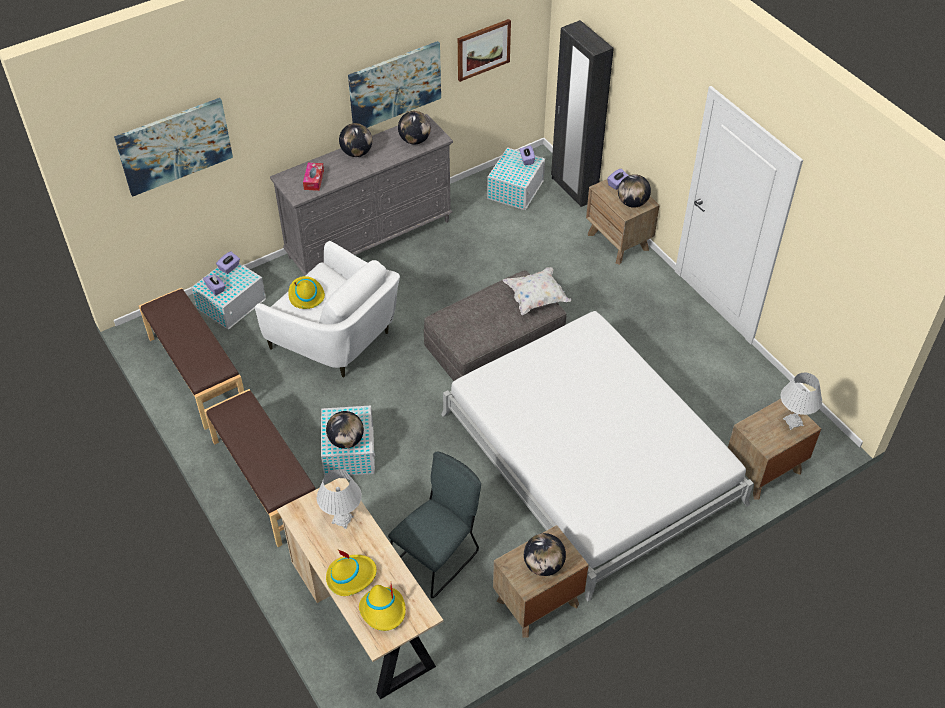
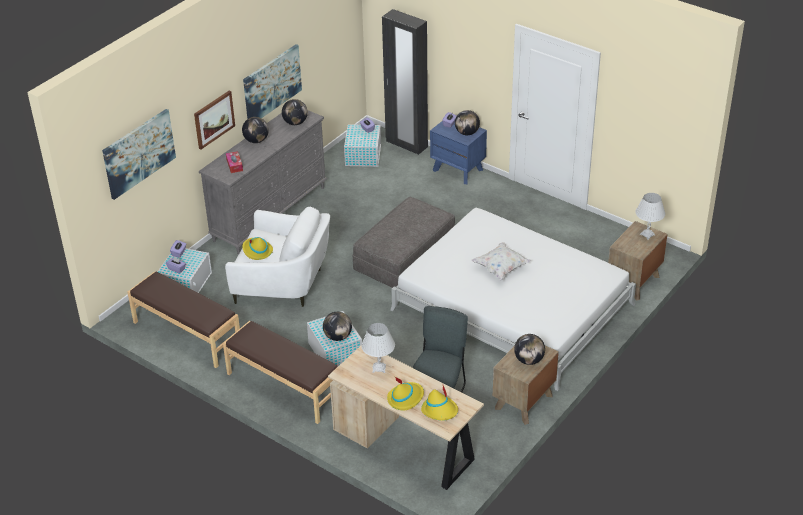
camera: 20 degrees left, 10 degrees down
(483, 49) = (324, 47): picture -> picture (214, 119)
(536, 298) = (428, 211): white pillow -> white pillow (501, 268)
(618, 241) = (458, 170): brown nightstand -> blue nightstand

